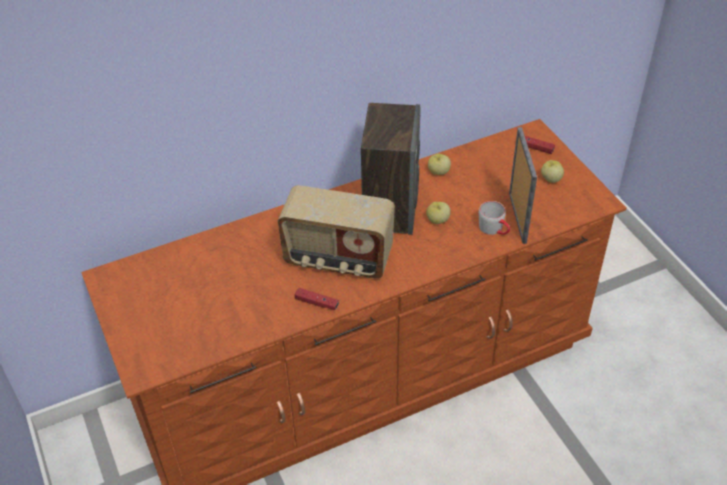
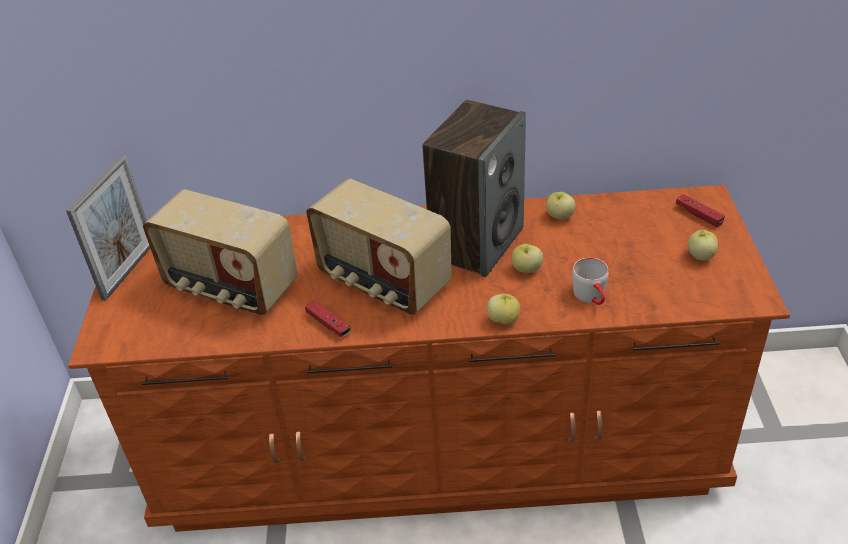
camera: 25 degrees right, 5 degrees down
(220, 296) = (230, 288): none -> radio
(443, 263) = (503, 320): none -> apple
(517, 217) = (630, 290): picture frame -> picture frame (128, 271)

